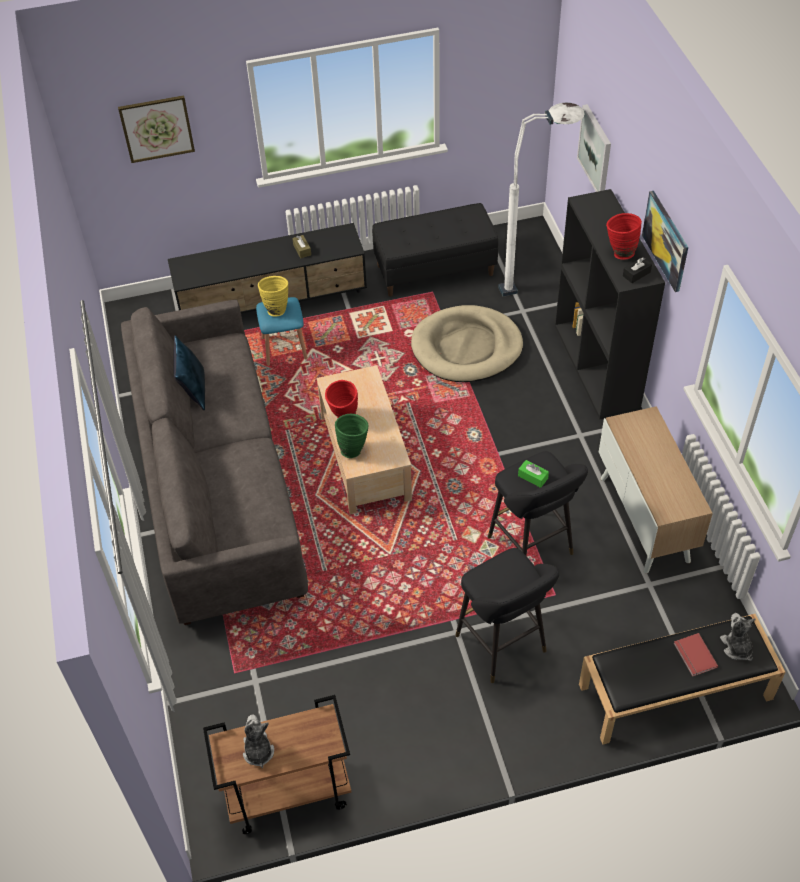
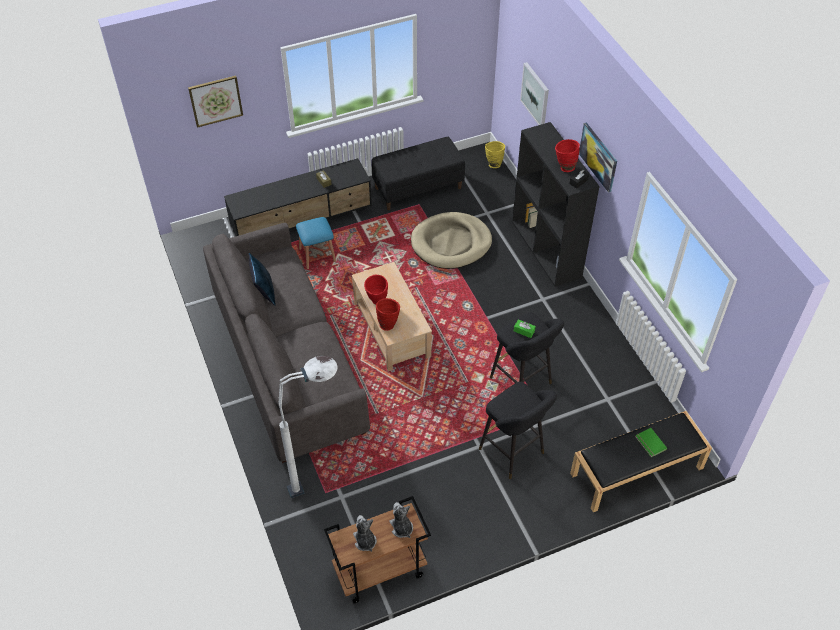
camera: 10 degrees left, 0 degrees up
(276, 309) = (312, 226): yellow vase -> yellow vase (493, 163)
(353, 448) = (388, 323): green vase -> red vase
(538, 284) = (494, 192): white floor lamp -> white floor lamp (323, 481)
(645, 519) = (597, 354): cabinet -> none
(694, 656) = (650, 443): red book -> green book
(736, 647) = (677, 434): plush toy -> plush toy (401, 527)

